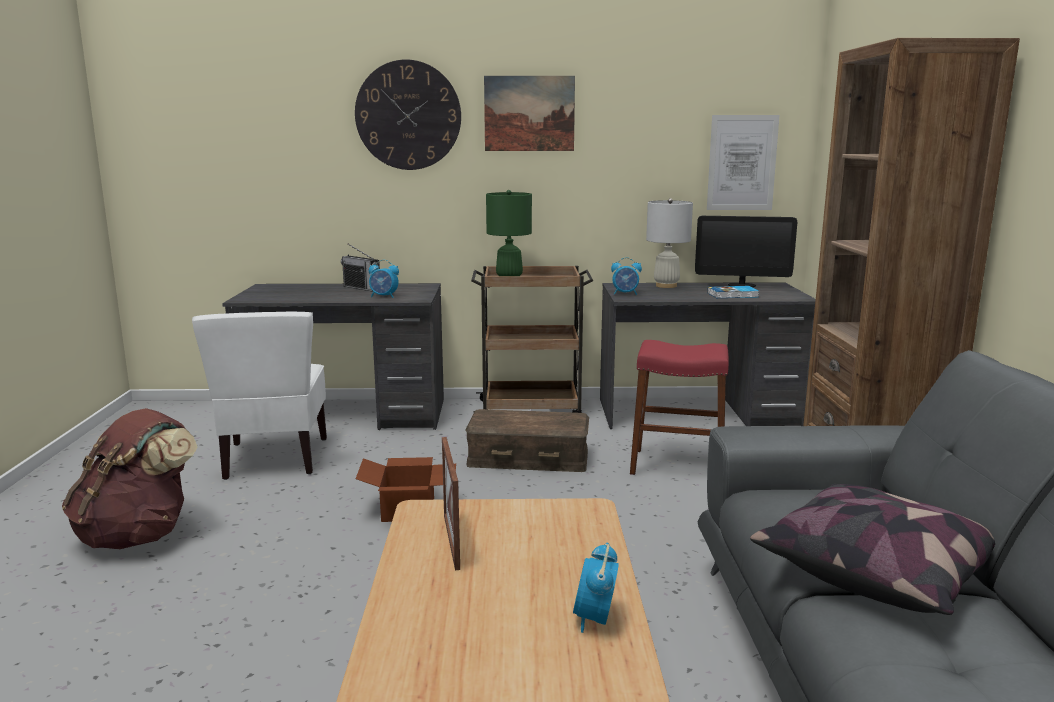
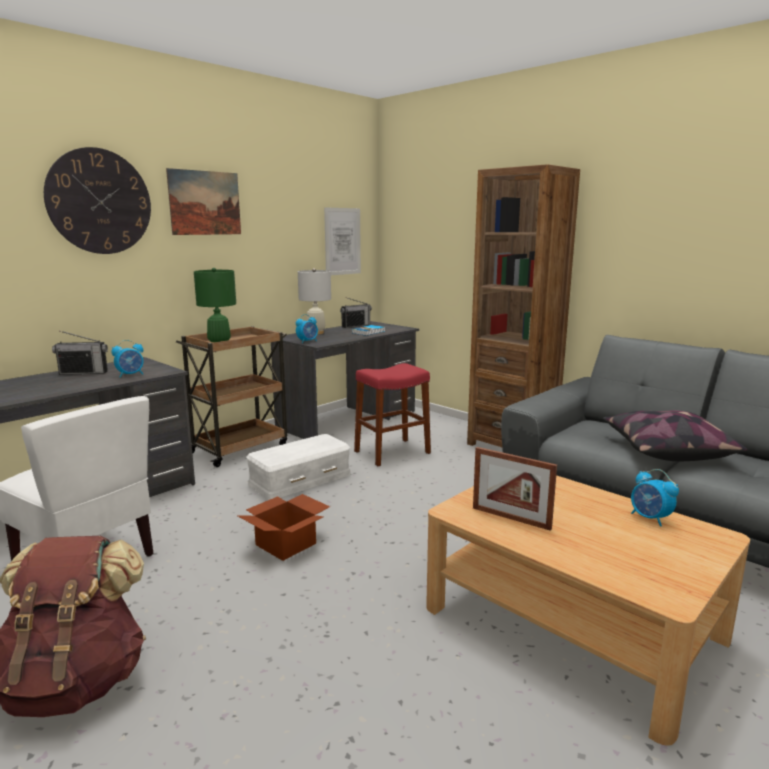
camera: 45 degrees left, 0 degrees up
(528, 457) = (299, 479): brown storage box -> white storage box
(741, 285) = (356, 326): monitor -> radio

